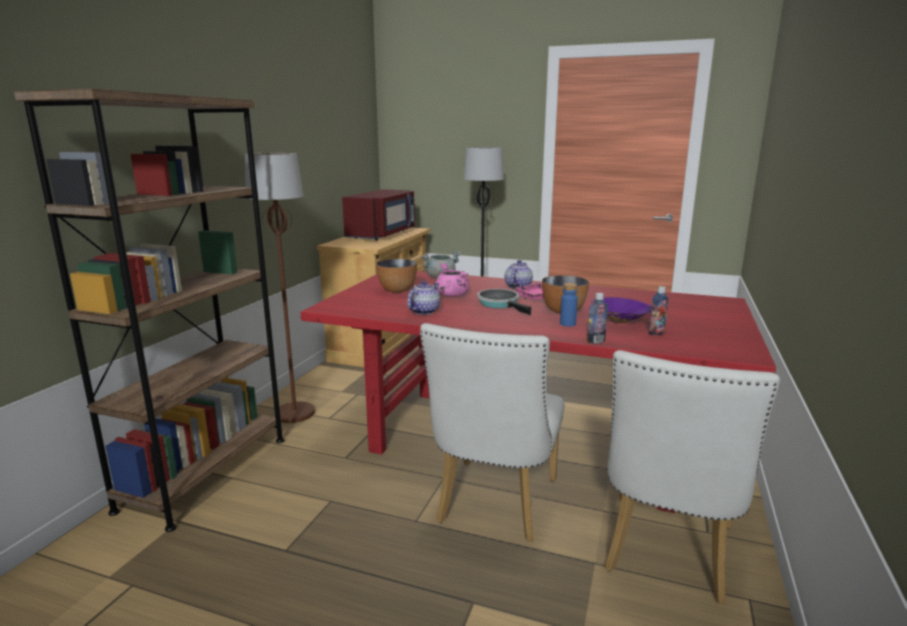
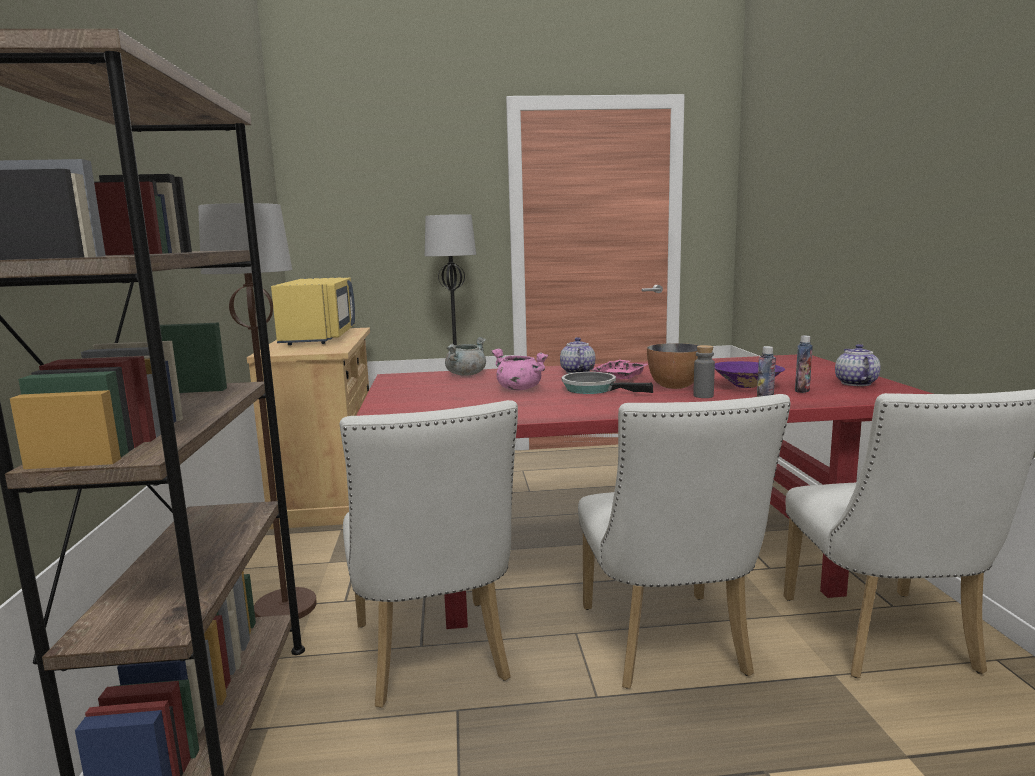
camera: 25 degrees left, 5 degrees down
(345, 467) = (433, 659): none -> white chair
(382, 234) = (320, 338): red microwave -> yellow microwave
(397, 290) = (438, 393): bowl -> none
(423, 311) = (518, 408): teapot -> teapot (854, 383)
(567, 324) = (703, 396): blue bottle -> grey bottle

